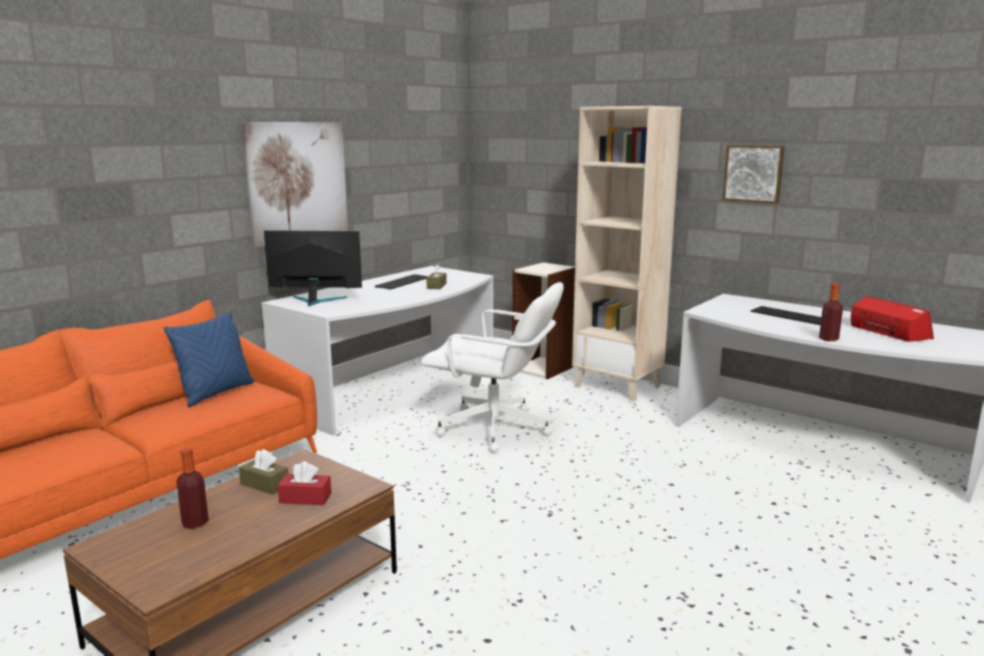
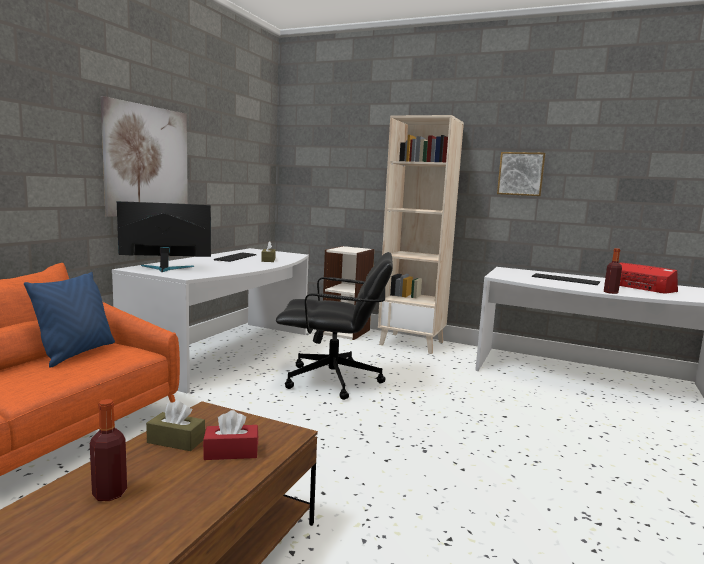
camera: 15 degrees left, 5 degrees down
(495, 429) = (334, 380): white office chair -> black office chair

